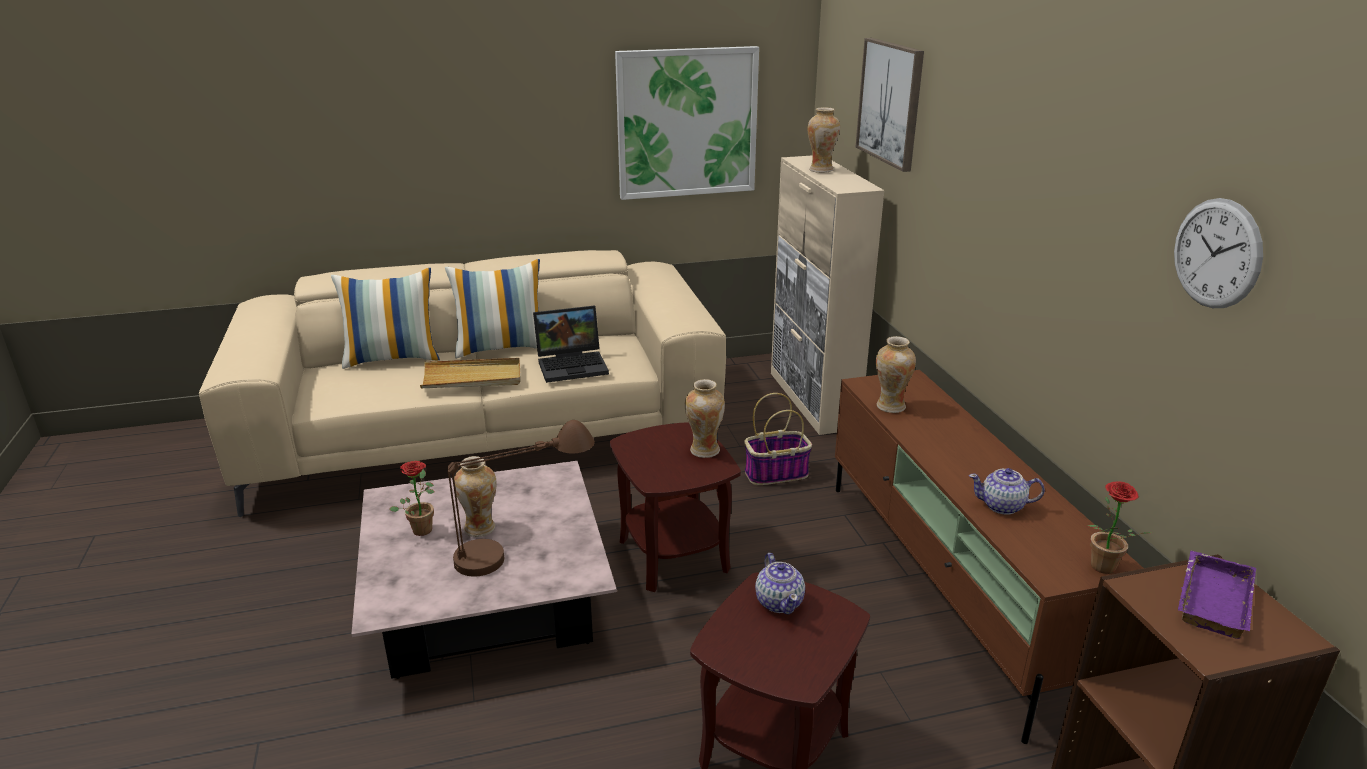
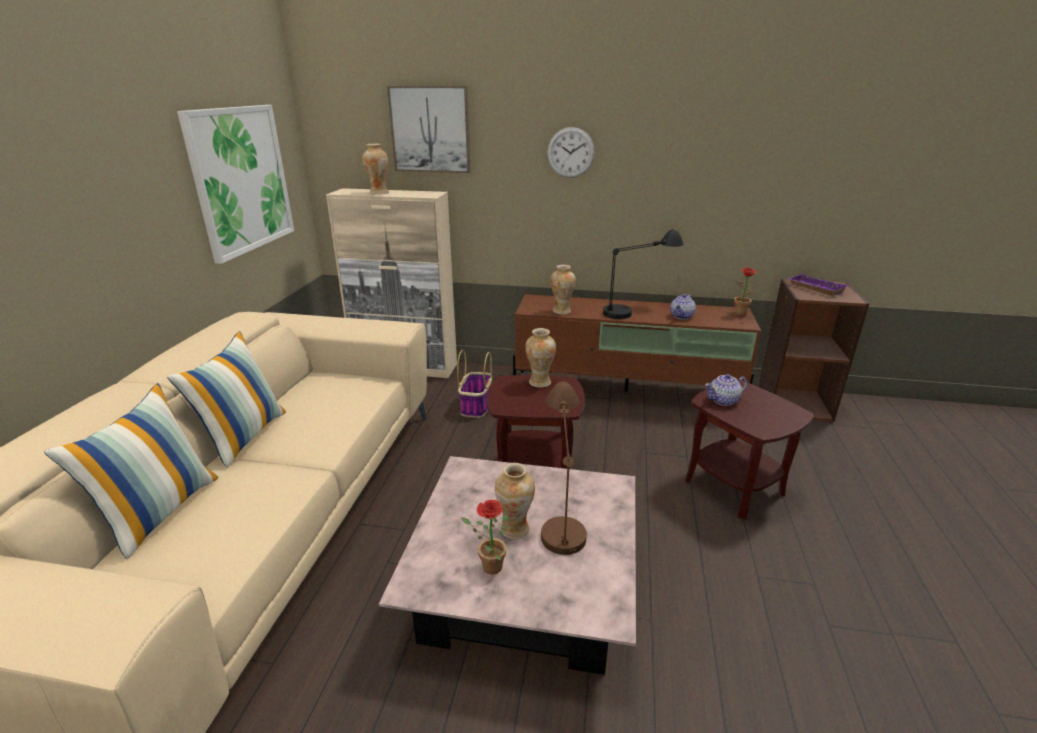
camera: 65 degrees left, 0 degrees up
(472, 378) = (291, 463): beige tray -> none
(573, 365) = (339, 405): laptop -> none
(779, 602) = (723, 400): teapot -> teapot turned 150 degrees clockwise
(979, 462) = (637, 309): none -> black table lamp
(1216, 253) = (754, 147): wall clock -> wall clock (570, 152)

